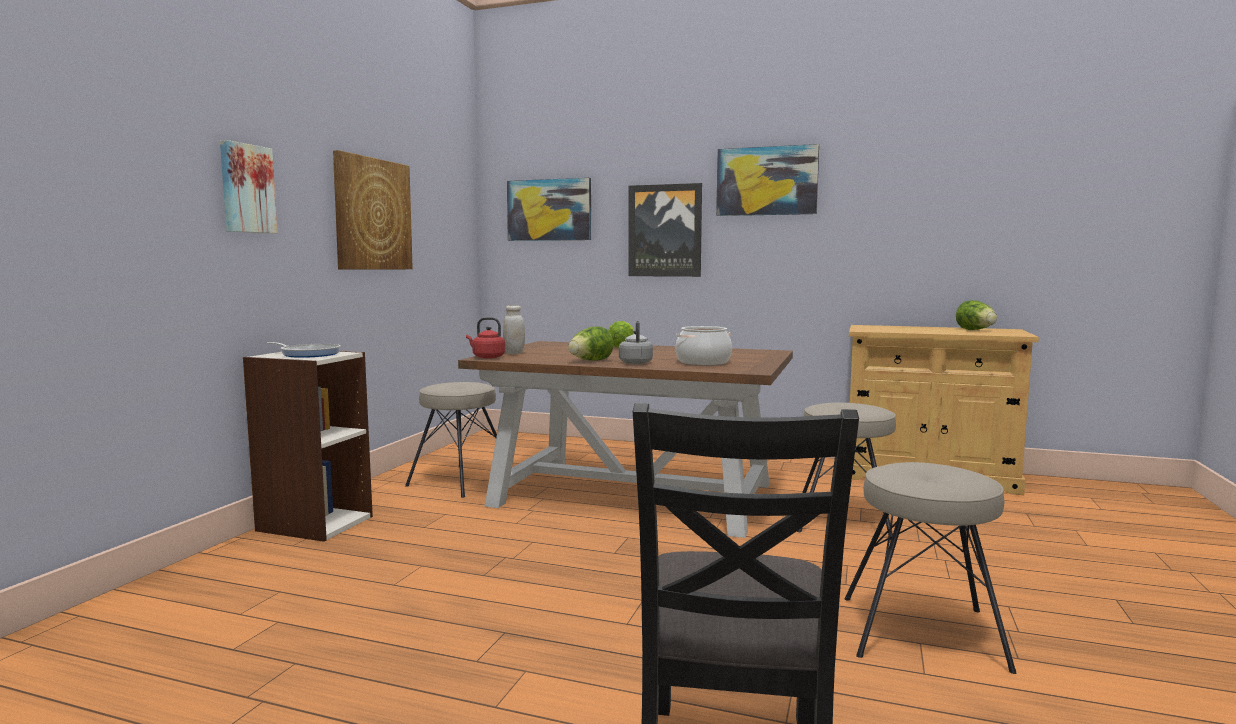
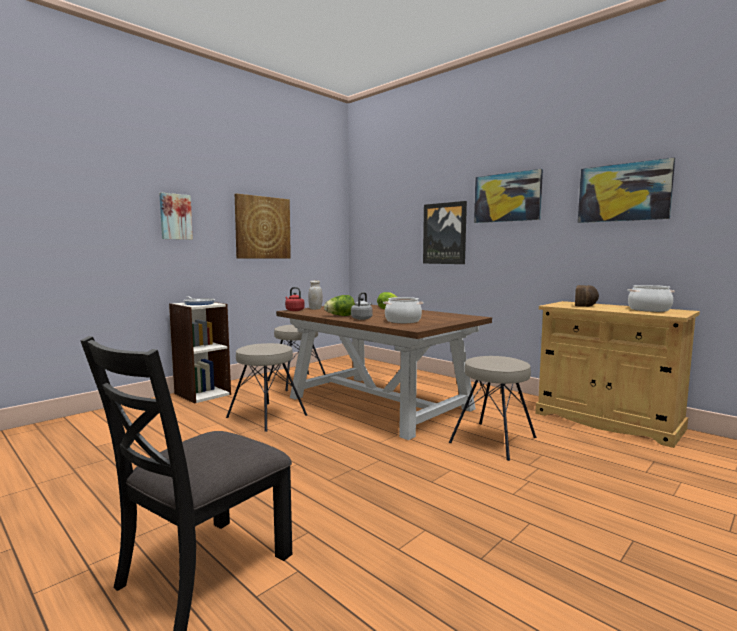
camera: 25 degrees right, 0 degrees up
(549, 210) = (382, 222): picture -> picture (623, 192)
(896, 328) = (586, 305): none -> bread
(922, 633) = (436, 524): beige stool -> beige stool (266, 416)
(976, 330) = (649, 310): lettuce -> cooking pot

